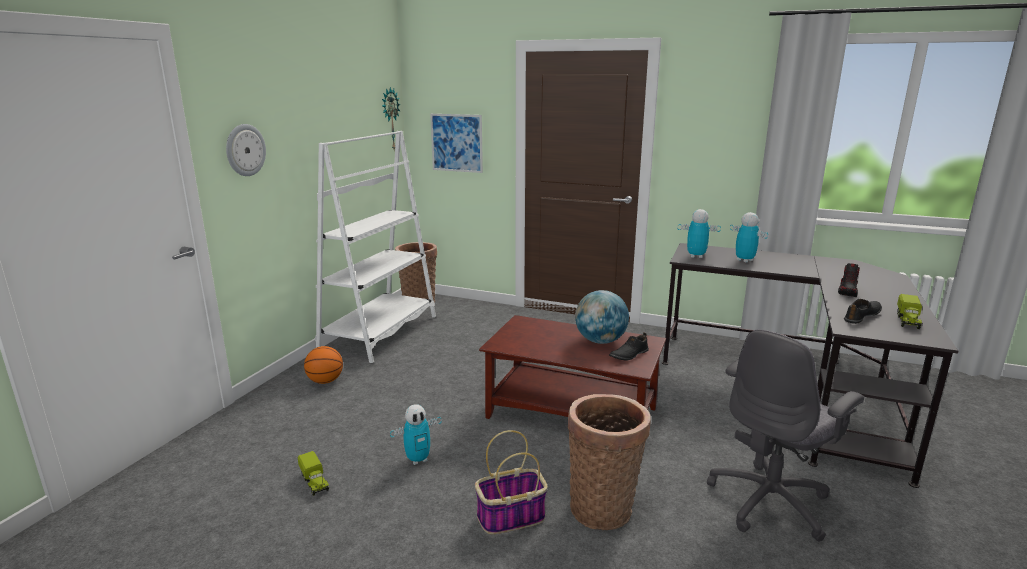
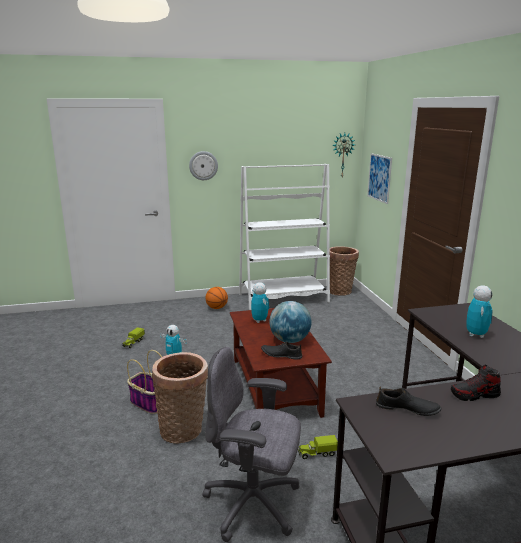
camera: 55 degrees right, 0 degrees up
(696, 256) = (443, 314): toy robot -> toy robot (259, 320)
(907, 321) = (433, 436): toy truck -> toy truck (317, 453)

